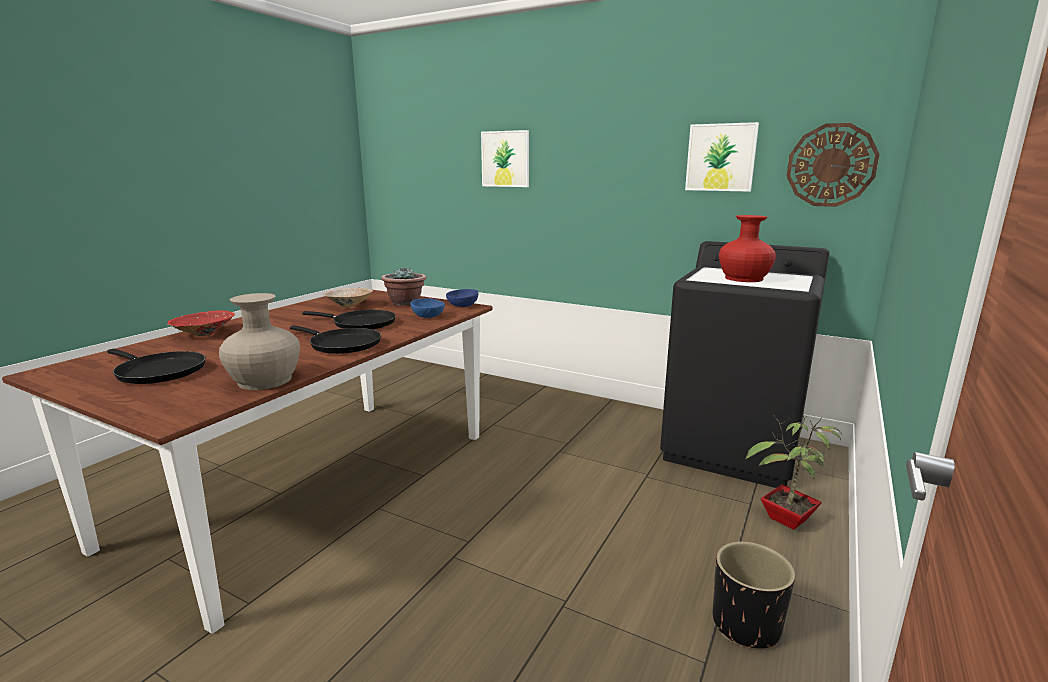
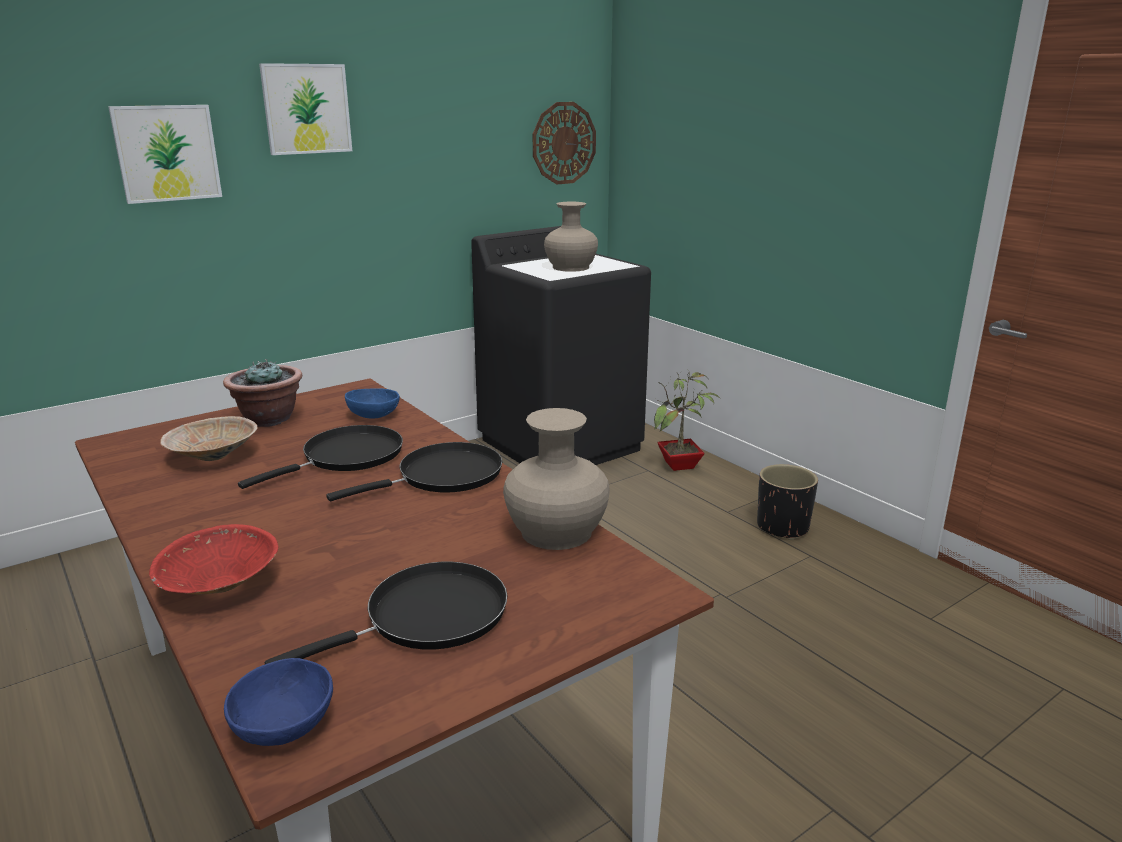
camera: 65 degrees left, 5 degrees up
(462, 306) = (348, 391): blue bowl -> blue bowl (285, 727)
(720, 157) = (472, 139): picture -> picture (306, 109)
(744, 278) = (570, 267): red vase -> beige vase

